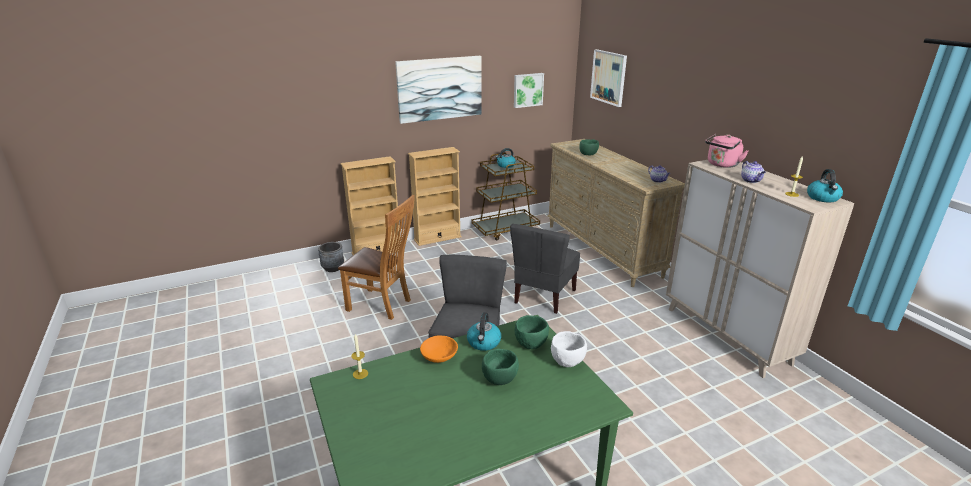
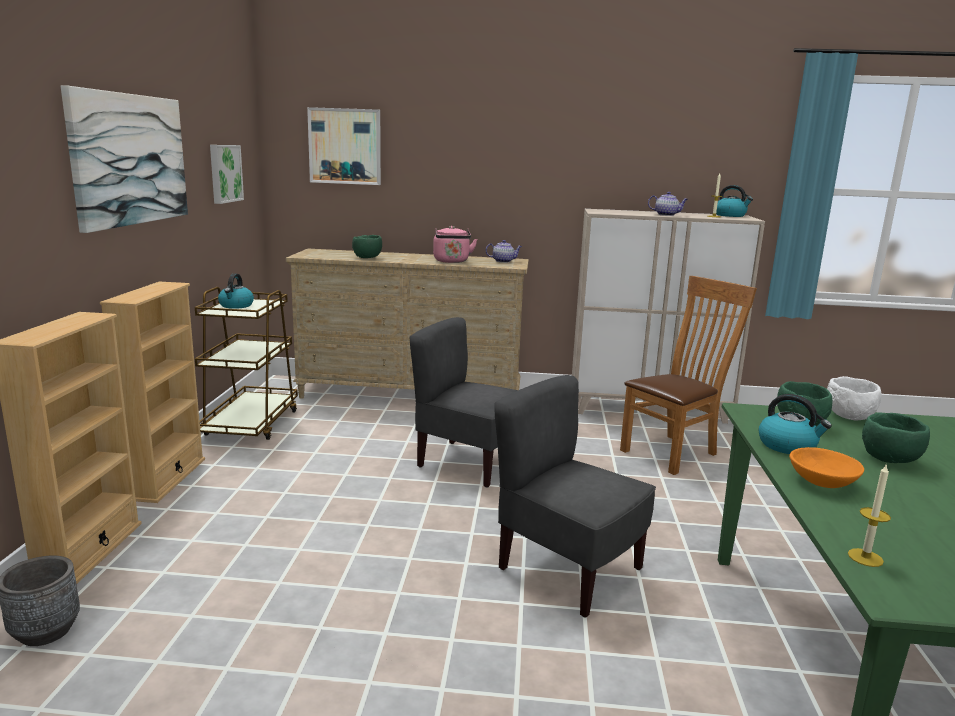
camera: 60 degrees left, 10 degrees down
(382, 305) = (305, 606): brown chair -> brown chair (674, 452)
(544, 296) = (469, 462): grey chair -> grey chair turned 150 degrees clockwise
(722, 165) = (610, 211): pink kettle -> pink kettle (452, 261)

